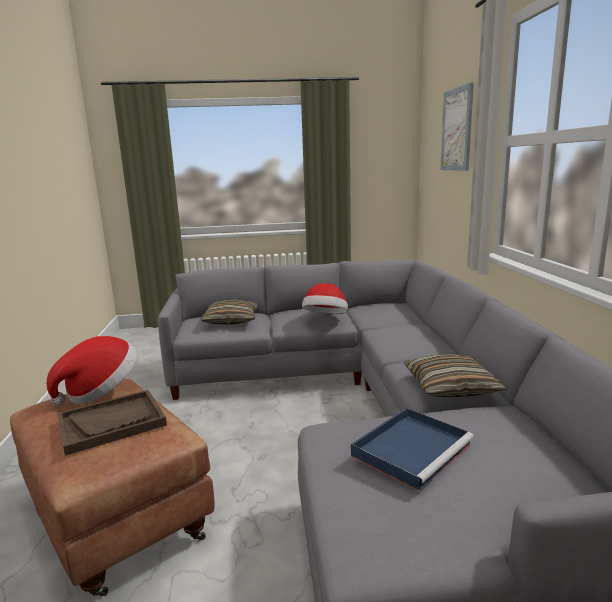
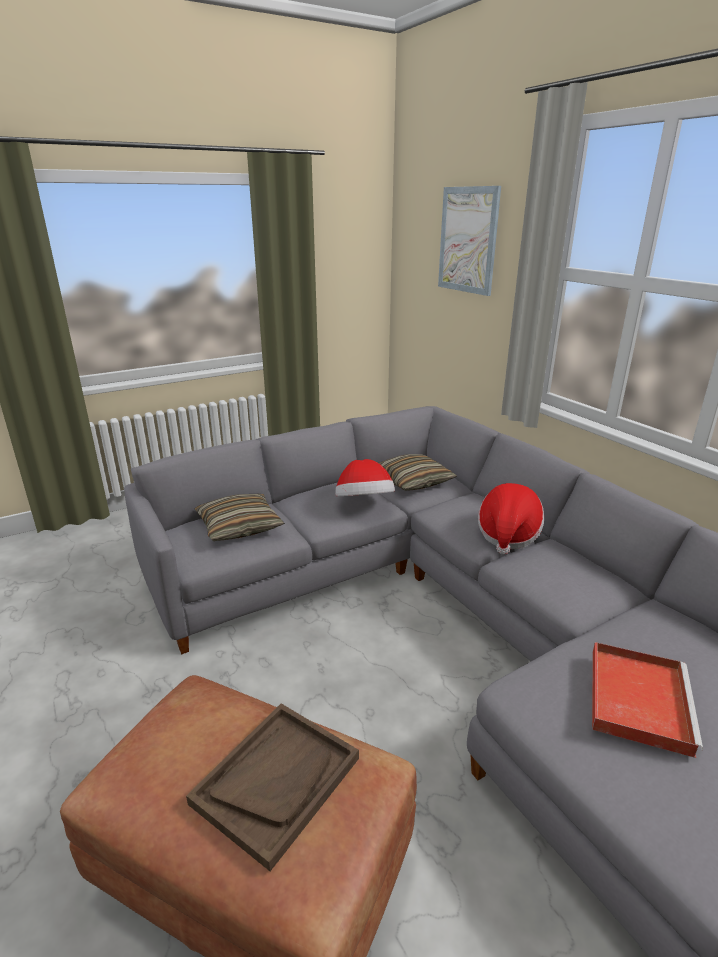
camera: 25 degrees left, 10 degrees up
(101, 391) = (196, 722): hat -> hat (507, 535)
(412, 449) = (637, 697): blue tray -> red tray
(450, 387) = (586, 589): pillow -> pillow (412, 481)

